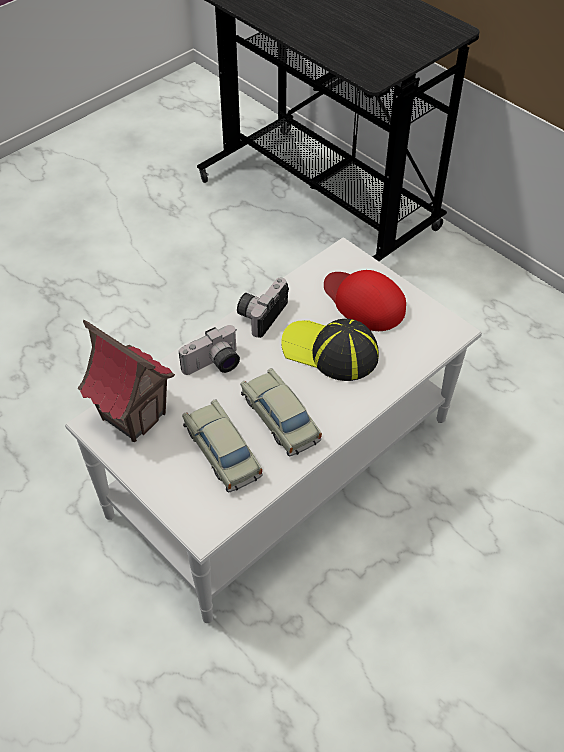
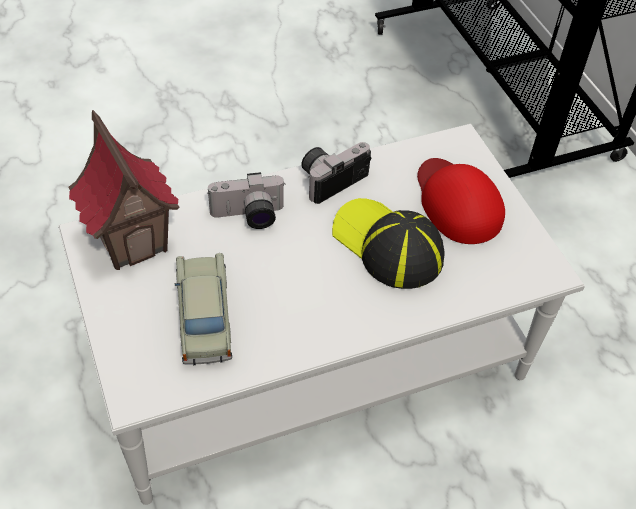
camera: 20 degrees right, 0 degrees up
(280, 419) = (289, 302): beige toy car -> none

